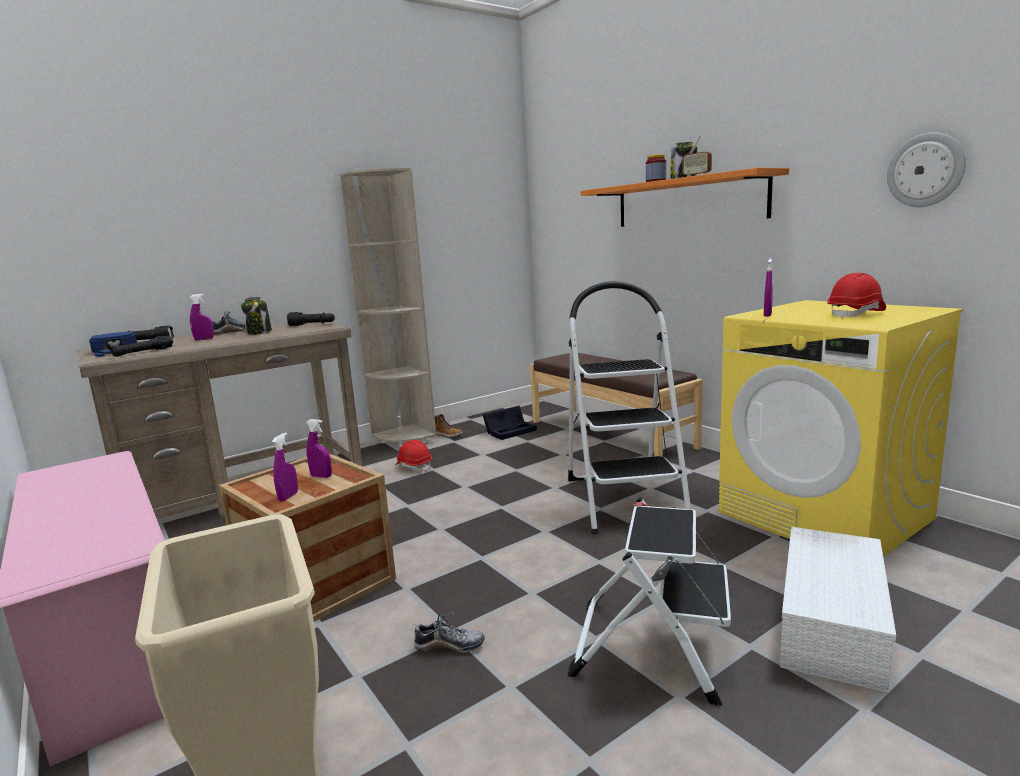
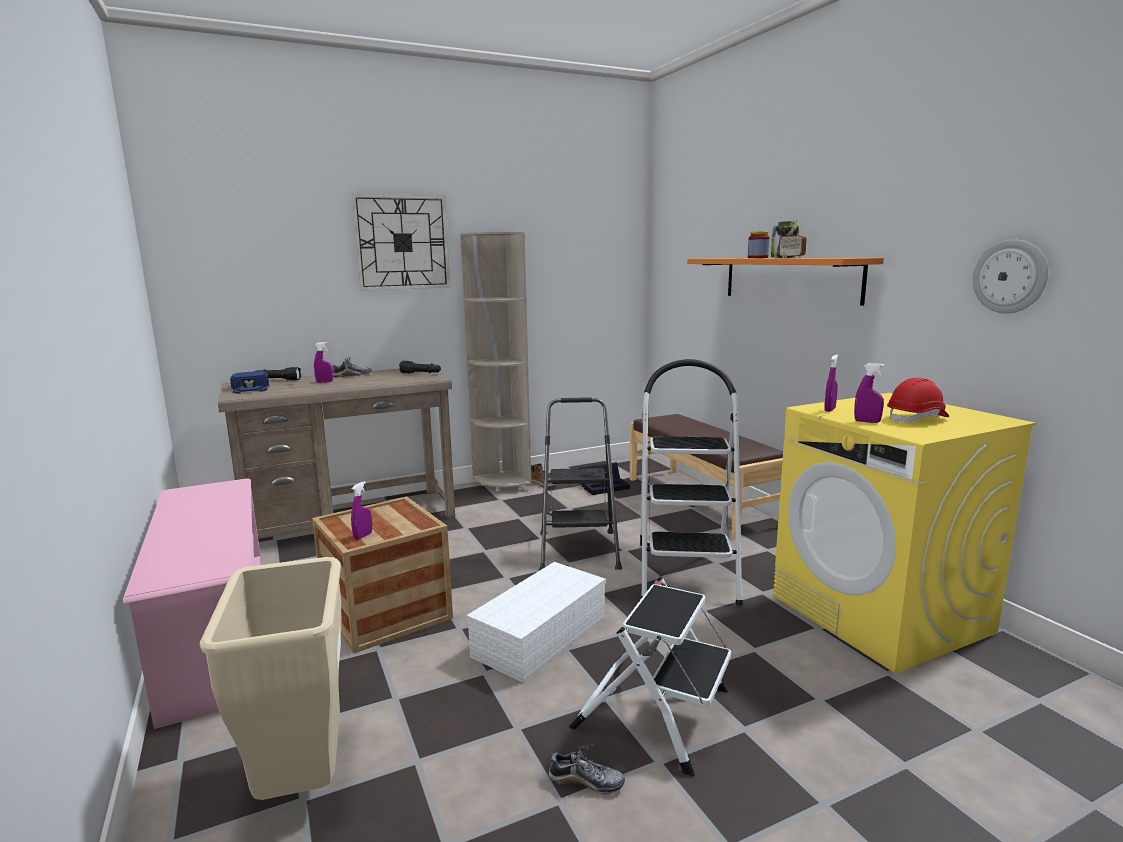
camera: 10 degrees right, 0 degrees up
(143, 352) = (271, 392): black flashlight -> none
(259, 332) = (372, 379): jar -> none
(277, 184) = (402, 242): none -> wall clock
(321, 476) = (396, 520): purple spray bottle -> purple spray bottle (867, 421)
(414, 466) = (502, 513): red hard hat -> none
(449, 646) = (478, 685): shoe -> shoe (586, 781)
(507, 491) = (579, 548): none -> black step ladder
(829, 622) = (830, 719): white storage box -> white storage box (540, 635)

